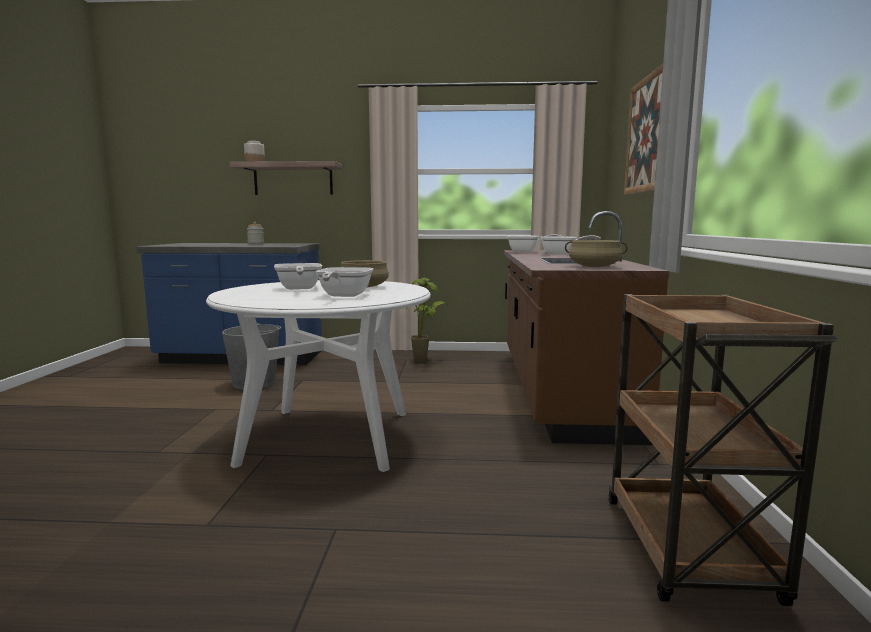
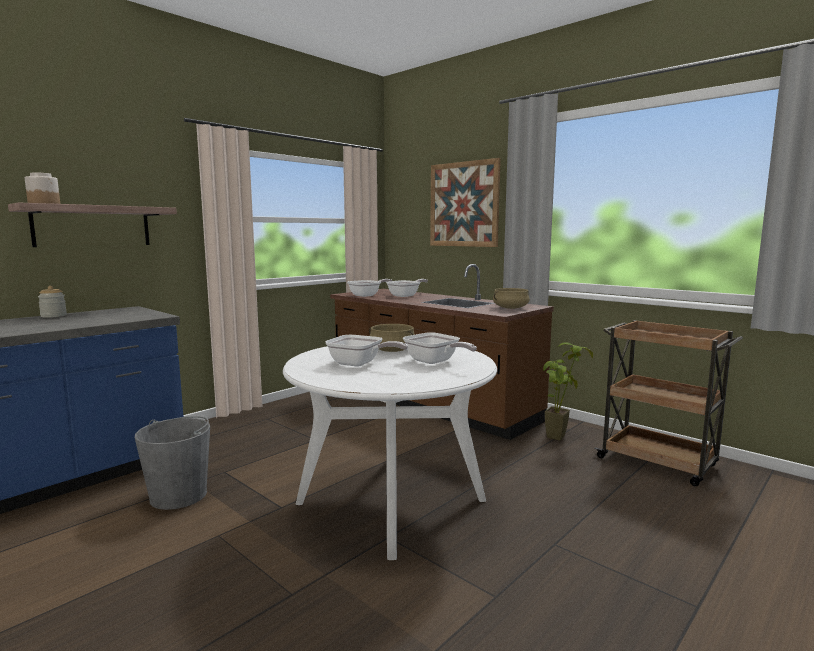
camera: 50 degrees left, 0 degrees up
(426, 361) = (288, 414): potted plant -> potted plant (560, 435)

